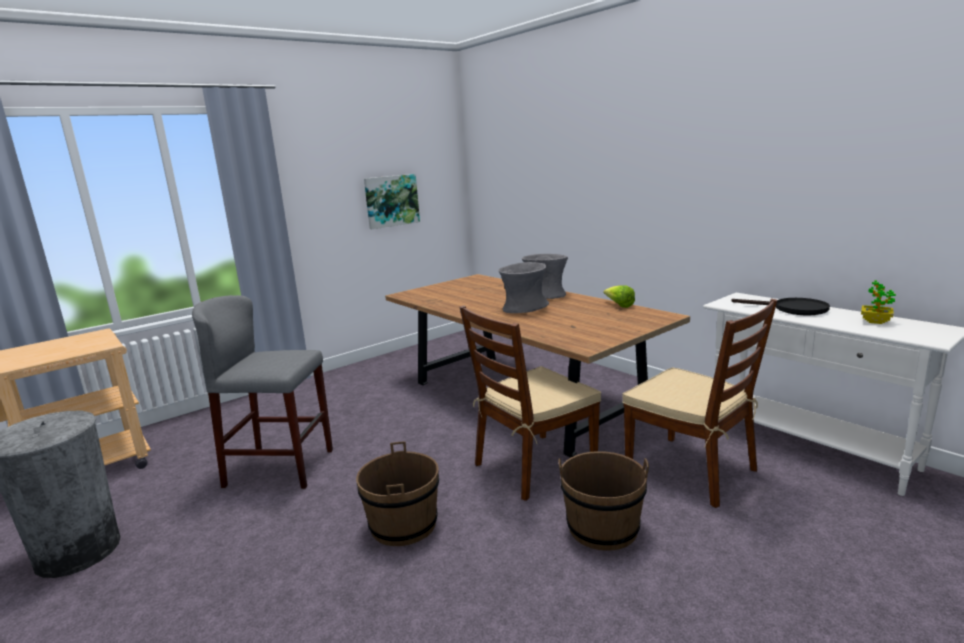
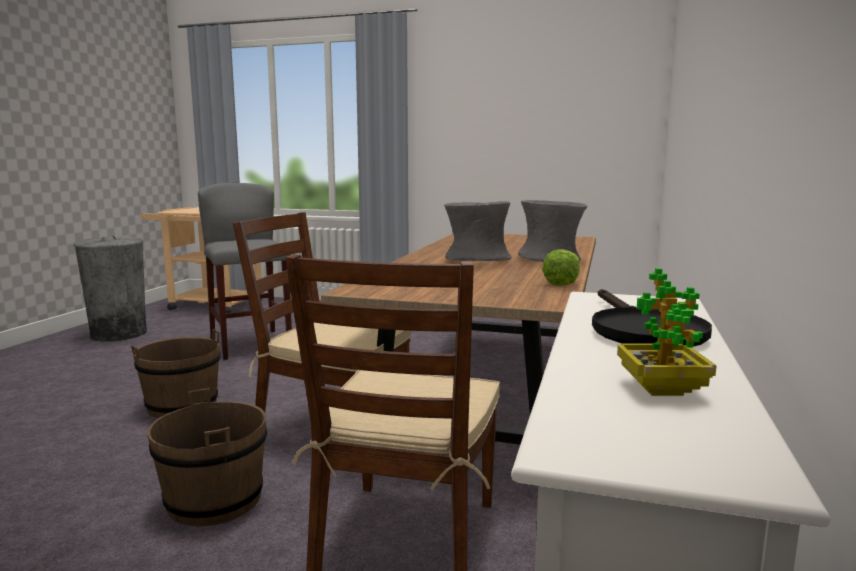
camera: 55 degrees right, 5 degrees down
(391, 201) = (542, 136): picture -> none

